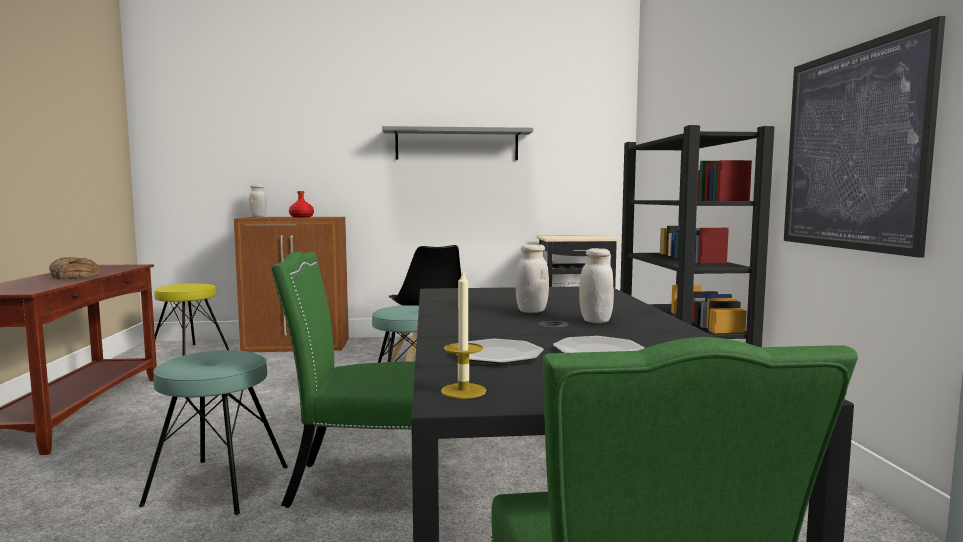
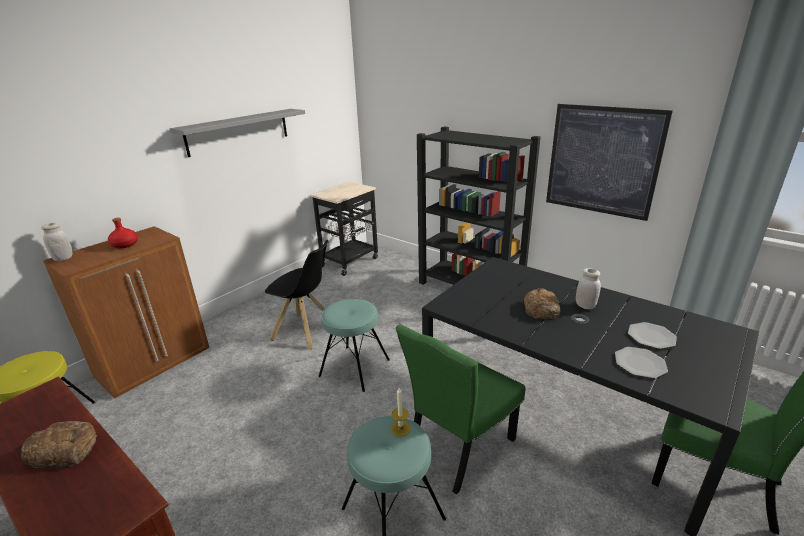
camera: 45 degrees left, 20 degrees up
(463, 391) = (704, 401): candle -> candle (400, 428)
(531, 311) = (542, 309): white jar -> bread

